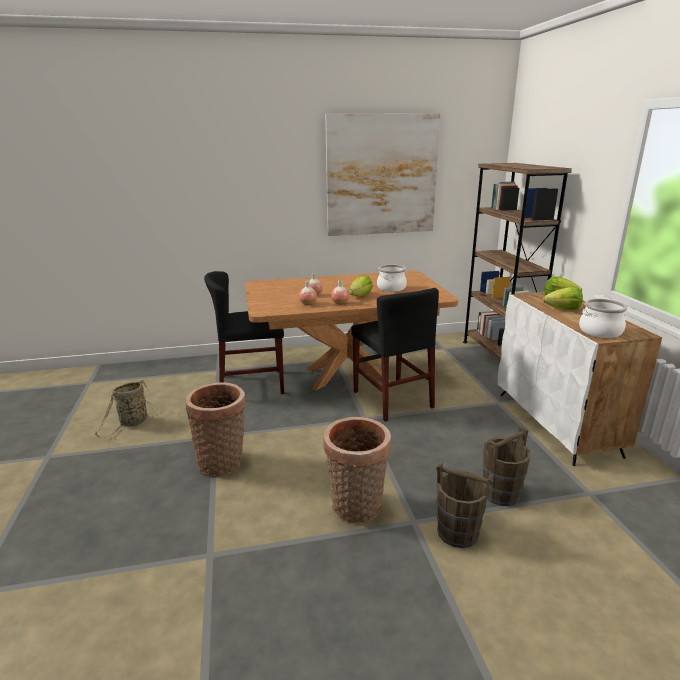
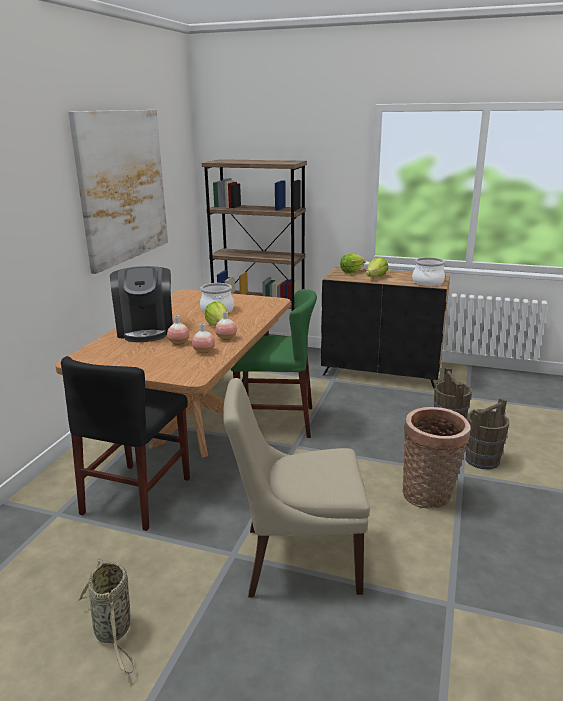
camera: 60 degrees left, 0 degrees up
(223, 463) = (296, 560): basket -> beige chair
(325, 282) = (146, 329): none -> coffee machine
(392, 399) = (276, 421): black chair -> green chair
(557, 423) = (382, 373): white cabinet -> black cabinet

